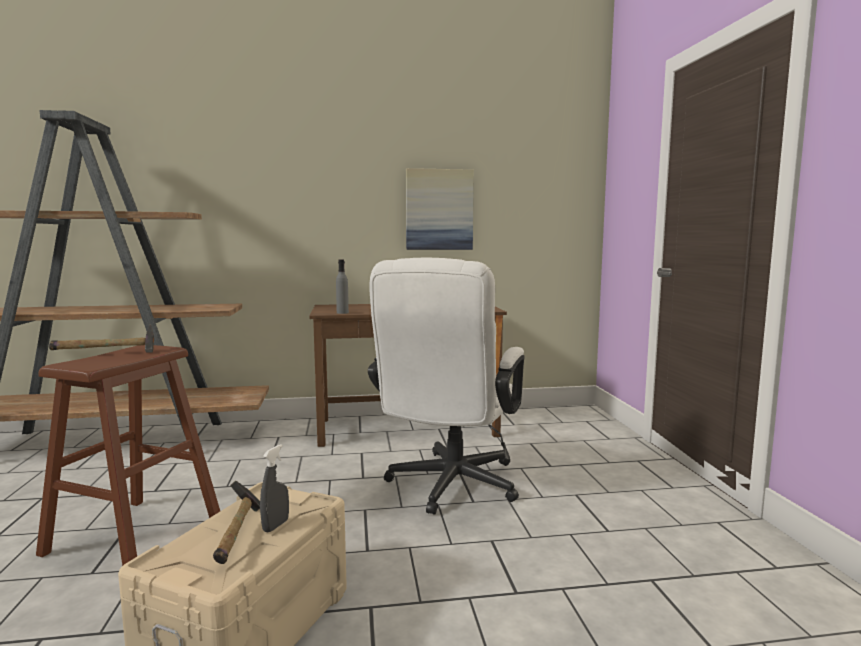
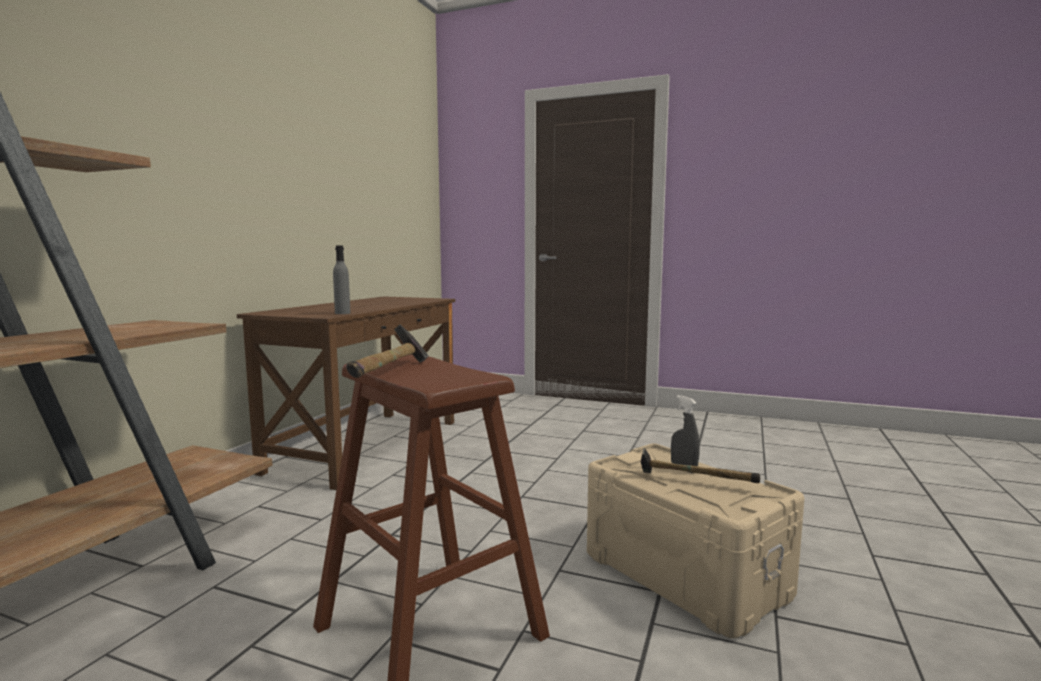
camera: 60 degrees left, 0 degrees up
(439, 210) = (340, 193): picture -> none
(449, 487) = (522, 459): white office chair -> none

